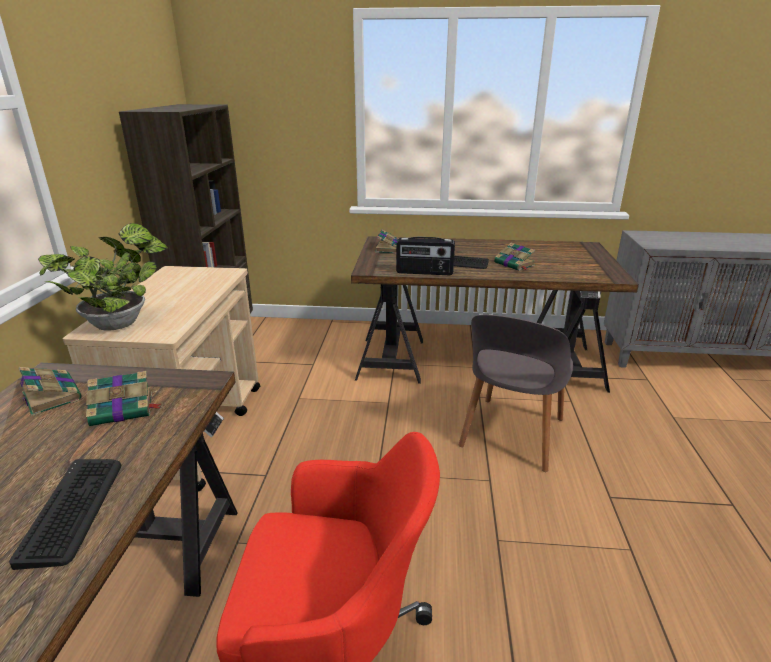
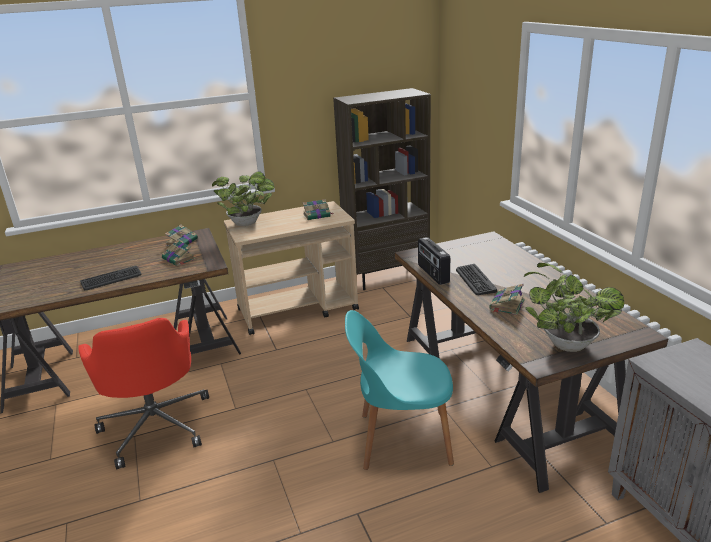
camera: 65 degrees right, 0 degrees up
(388, 248) = (472, 247): book -> book (317, 215)
(511, 434) = (401, 439): grey chair -> turquoise chair
(590, 264) = (564, 343): none -> potted plant

